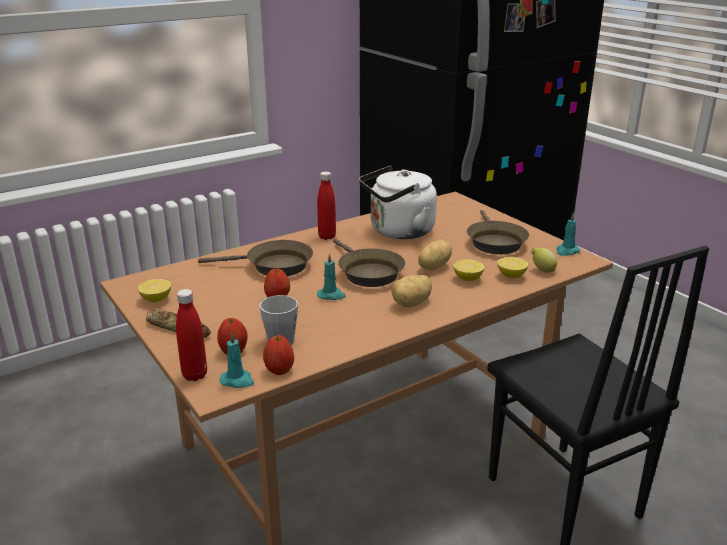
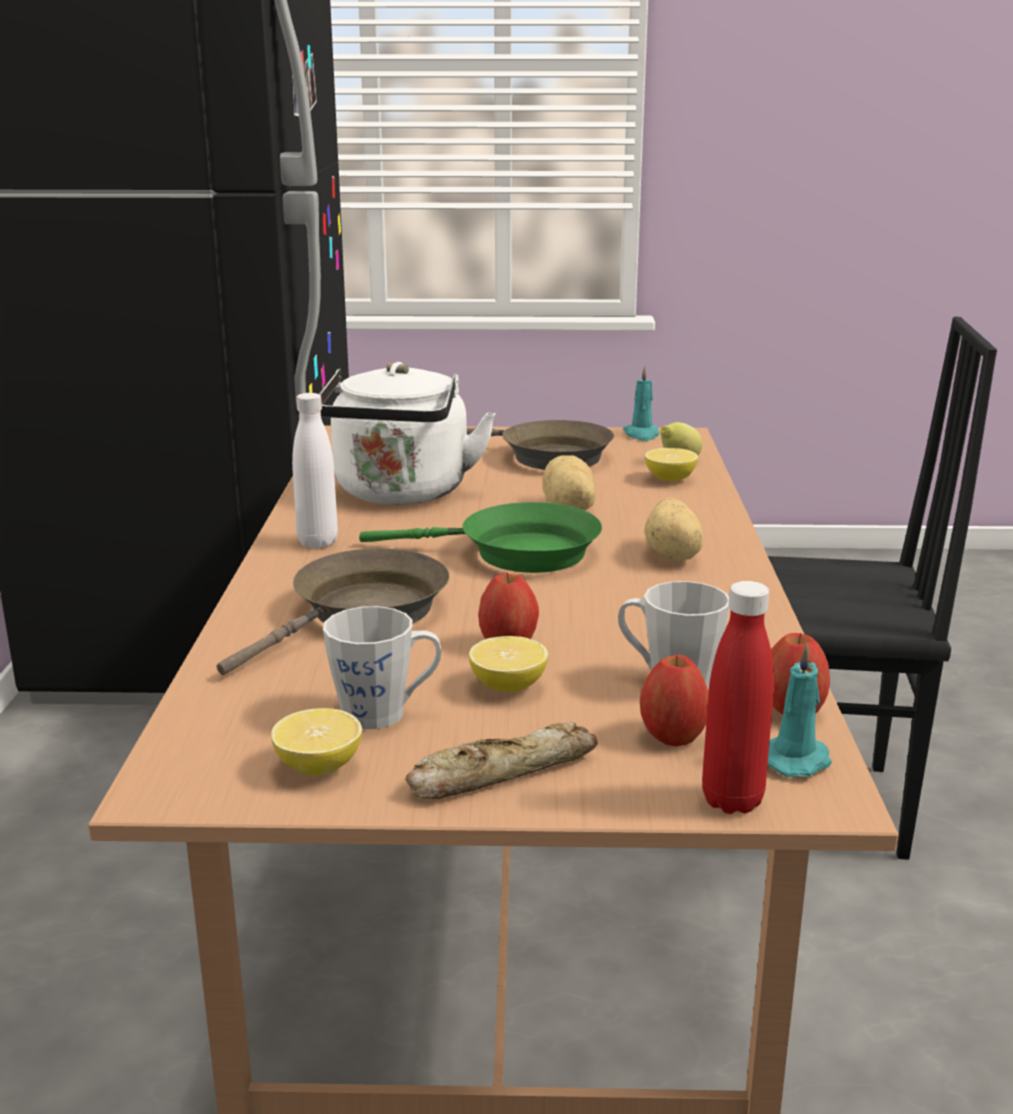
camera: 55 degrees left, 5 degrees down
(201, 296) = (385, 713): none -> grey mug
(327, 236) = (317, 542): red bottle -> white bottle
(331, 295) = (562, 600): turquoise candle -> none
(367, 273) = (517, 553): brown frying pan -> green frying pan
(467, 278) = (641, 502): lemon -> lemon (508, 687)

